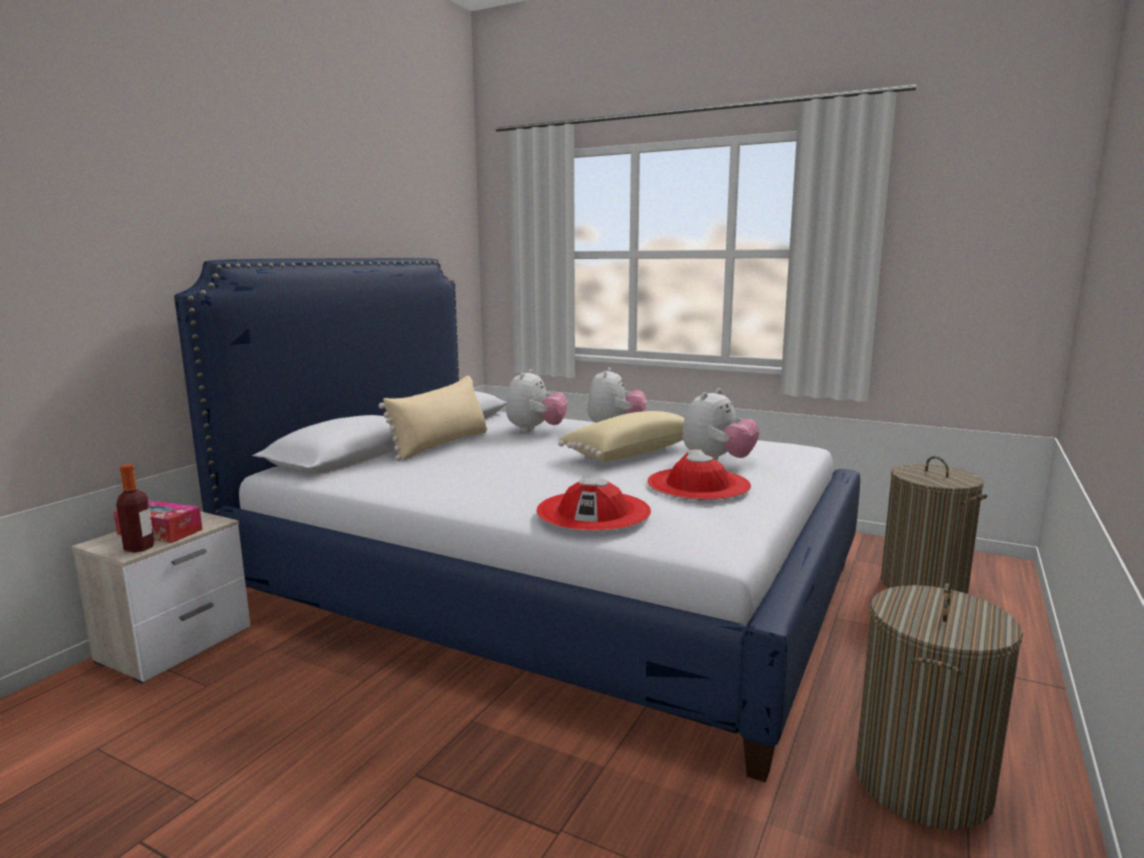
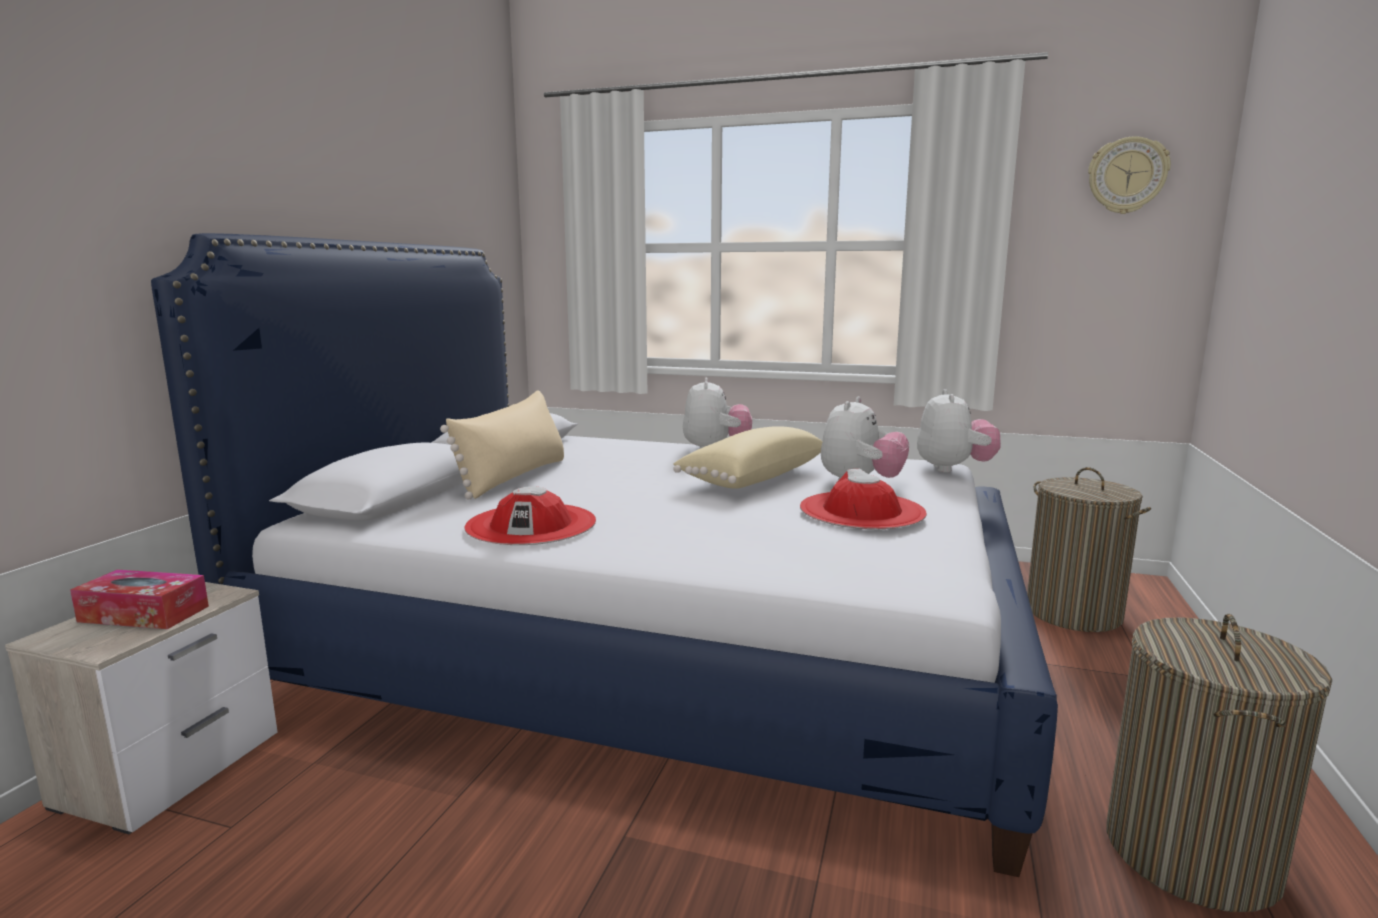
camera: 10 degrees left, 0 degrees up
(139, 548) = (118, 640): bottle -> none
(535, 430) = (622, 455): plush toy -> plush toy (953, 469)
(593, 511) = (761, 551): red hat -> red hat (531, 524)
(994, 192) = (1127, 176): none -> wall clock

